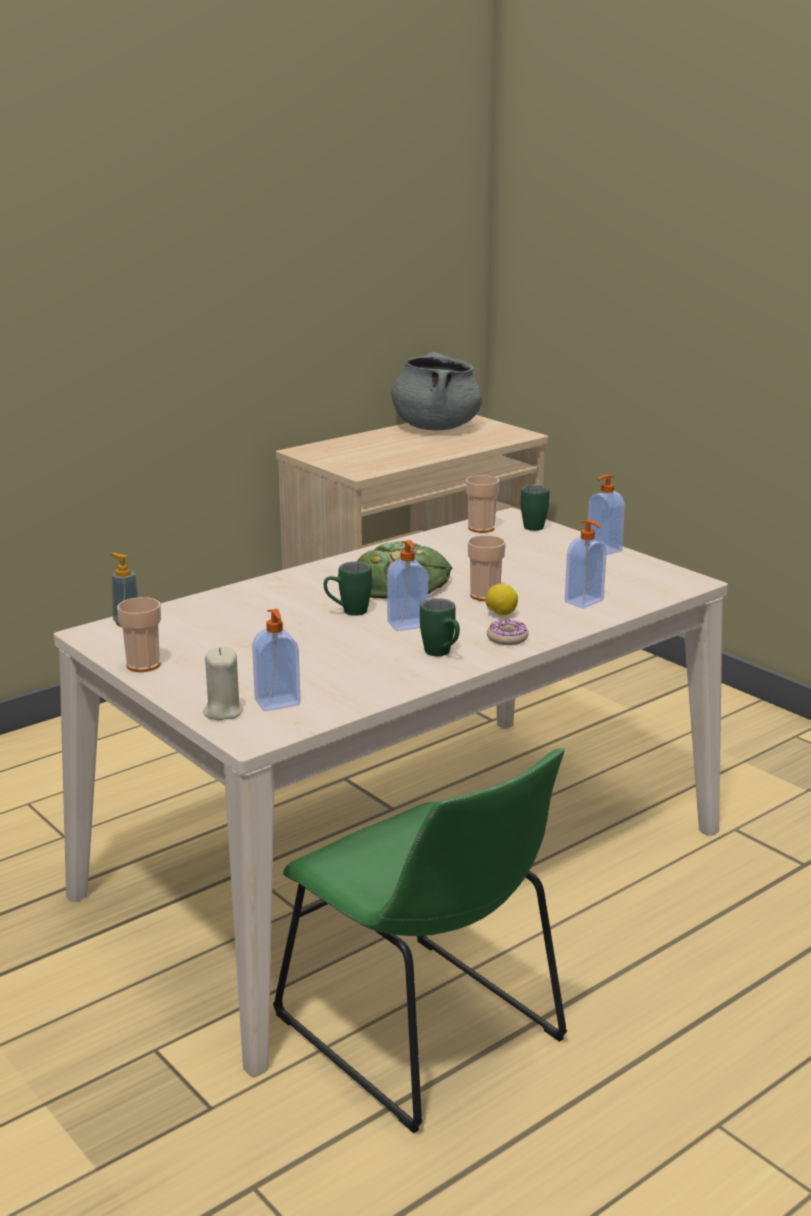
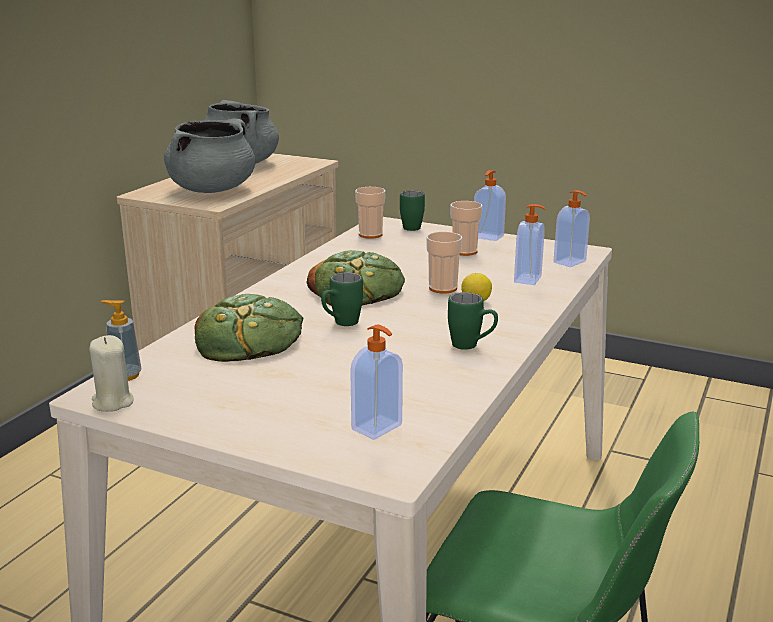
camera: 25 degrees left, 0 degrees up
(143, 665) = (190, 417): cup -> cup (464, 251)
(223, 711) = (331, 450): beige candle -> beige candle (112, 402)
(254, 611) = (249, 339): none -> bread
(374, 455) = (212, 190): none -> grey cooking pot
(408, 625) = (409, 325): soap dispenser -> soap dispenser (570, 262)
(507, 638) = (508, 321): donut -> none

